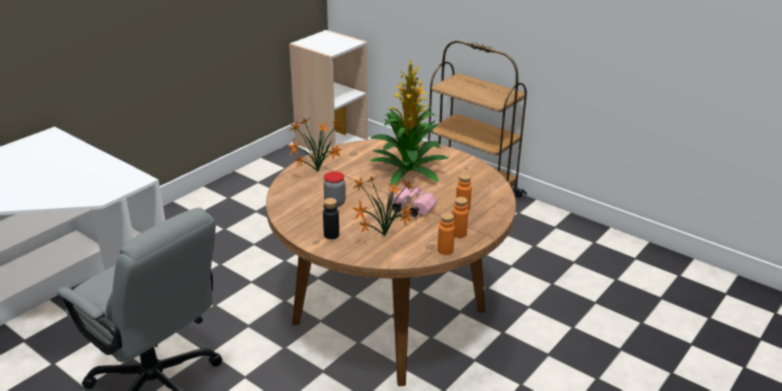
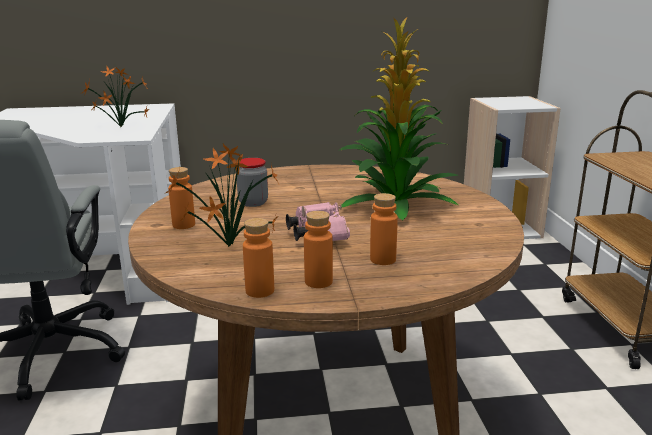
camera: 45 degrees right, 10 degrees down
(316, 172) = (294, 177): potted plant -> potted plant (119, 127)
(331, 235) = (183, 225): black bottle -> orange bottle

